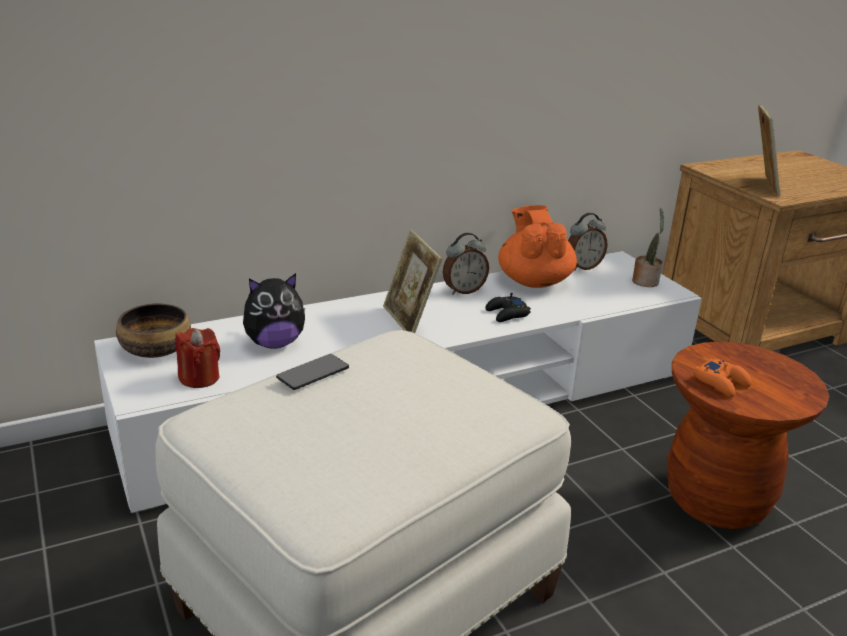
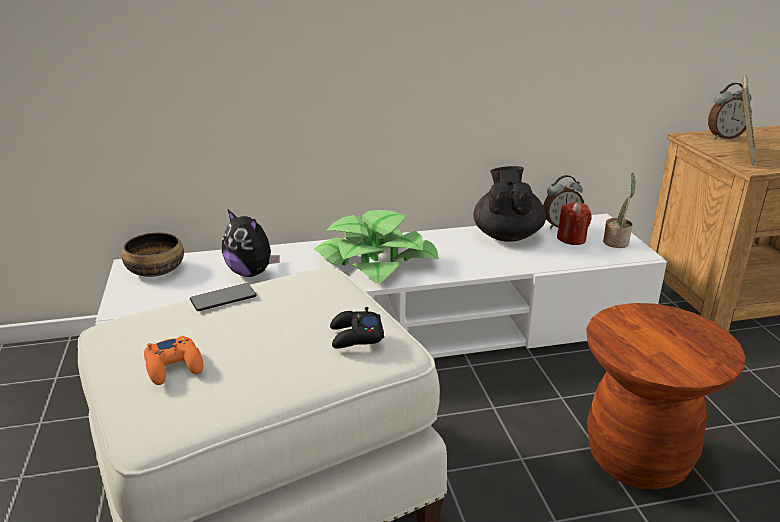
camera: 15 degrees right, 0 degrees up
(199, 378) = (176, 296): red candle -> red candle (571, 239)
(274, 343) = (251, 273): plush toy -> plush toy turned 45 degrees clockwise
(409, 320) = (376, 262): picture frame -> potted plant
(463, 291) = (437, 240): alarm clock -> alarm clock (724, 137)
(507, 314) = (466, 263): black game controller -> black game controller (355, 336)
(533, 281) = (507, 235): orange teapot -> black teapot
(722, 383) = (631, 343): orange game controller -> orange game controller (174, 366)

